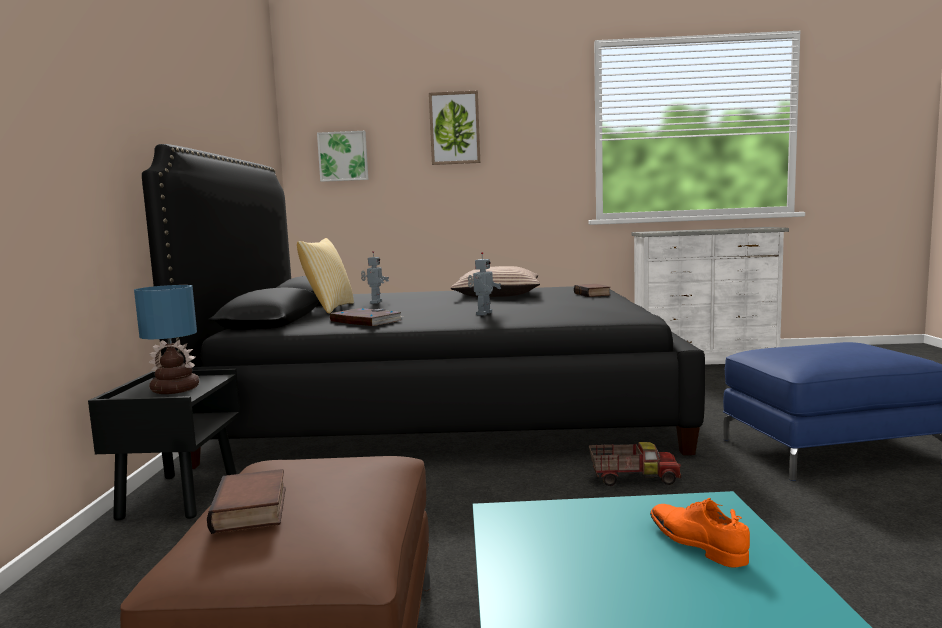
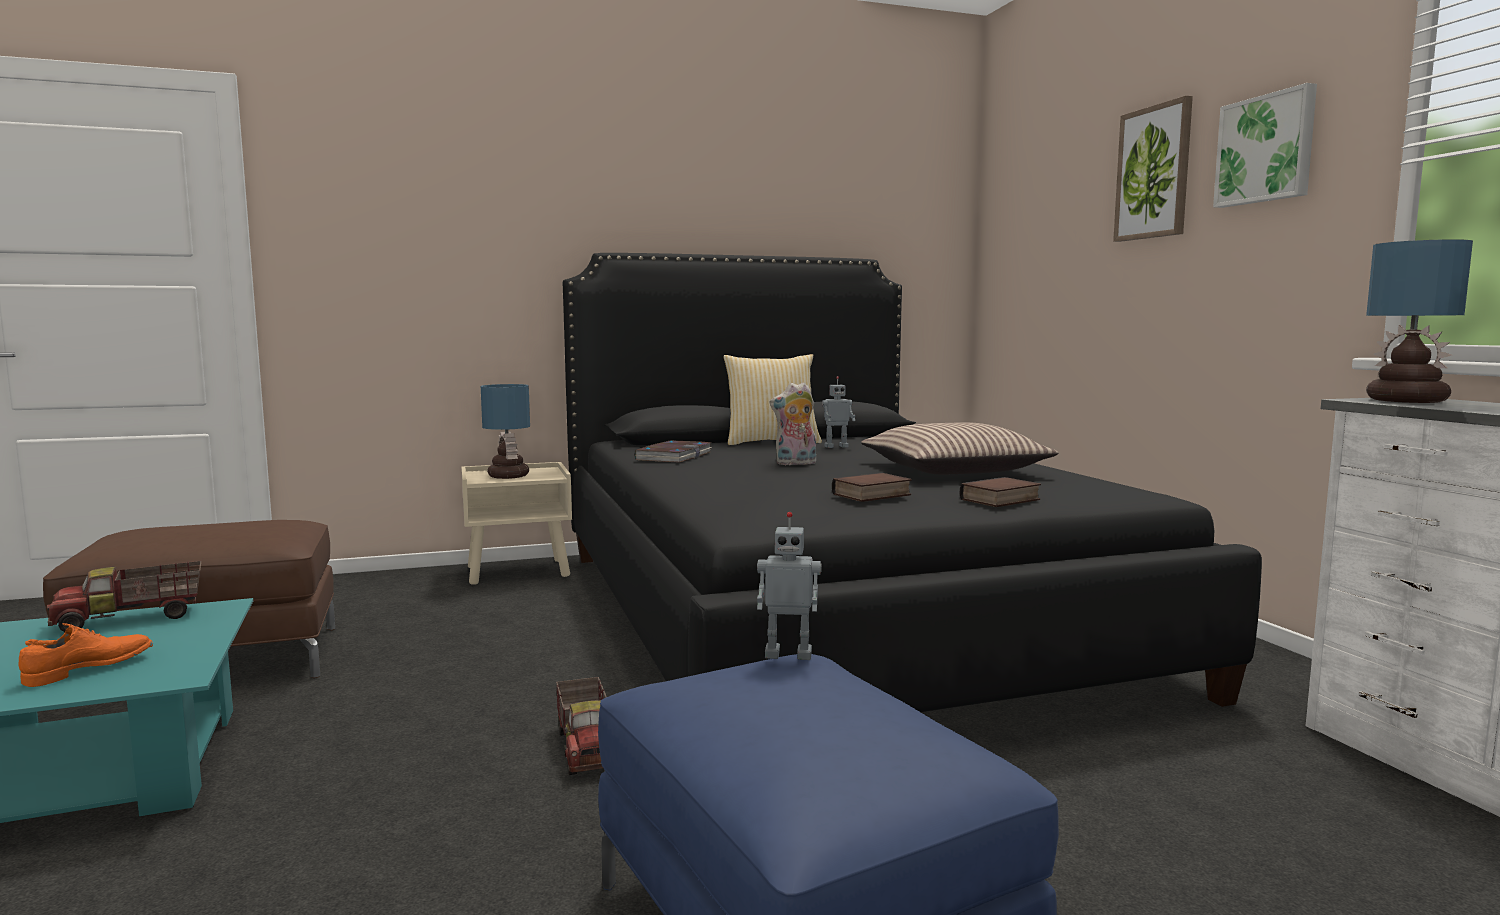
camera: 70 degrees right, 0 degrees up
(180, 495) = (519, 571): black nightstand -> beige nightstand
(253, 510) = (173, 525): book -> book (872, 495)
(343, 156) = (1027, 234): picture -> picture (1266, 149)
(445, 307) = (795, 463): none -> plush toy
(483, 313) = (737, 477): toy robot -> toy robot (788, 654)
(524, 553) = (131, 619): none -> toy truck
(654, 231) = (1403, 400): none -> table lamp

